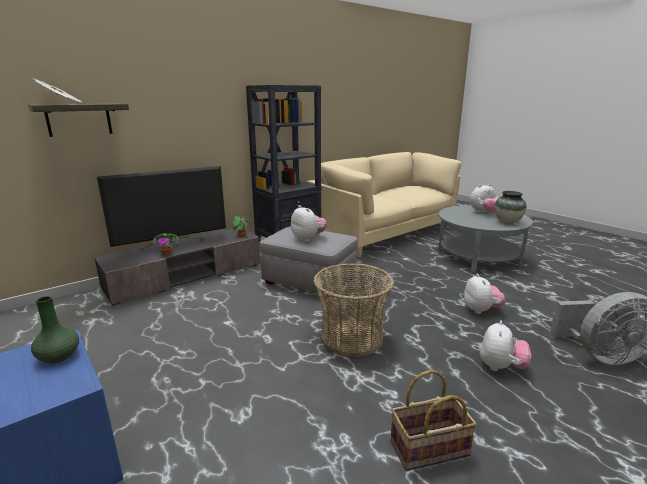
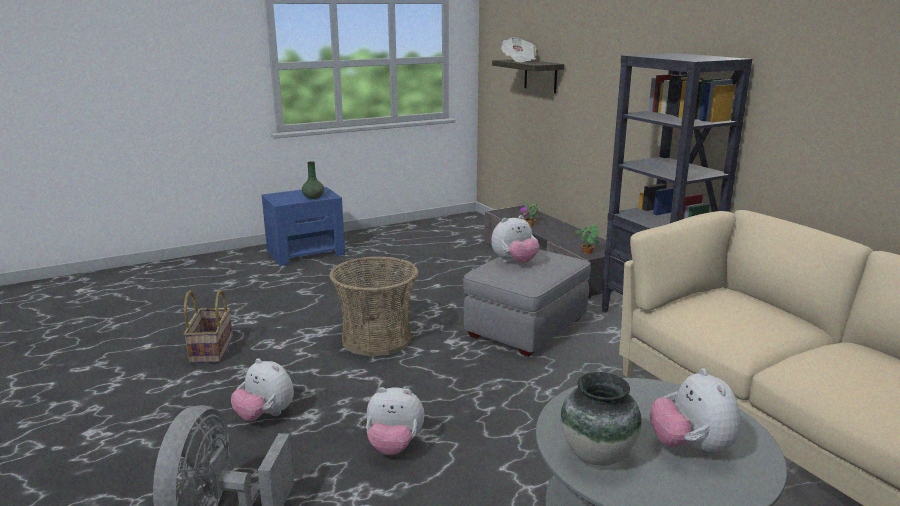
camera: 100 degrees right, 0 degrees up
(172, 244) = (556, 225): television -> none

